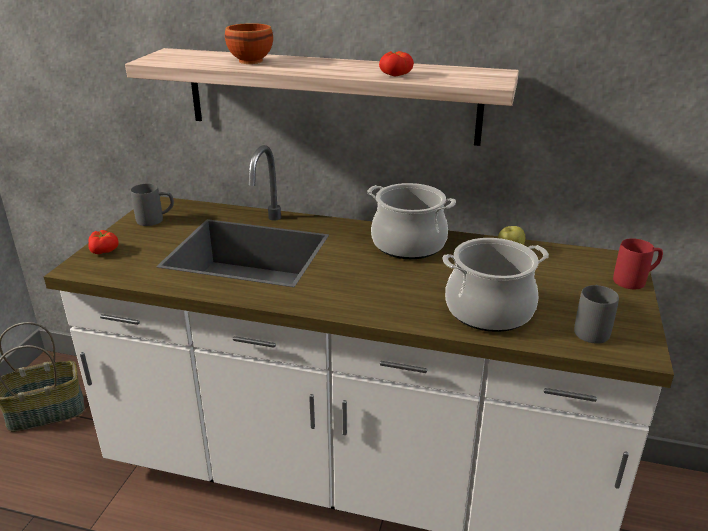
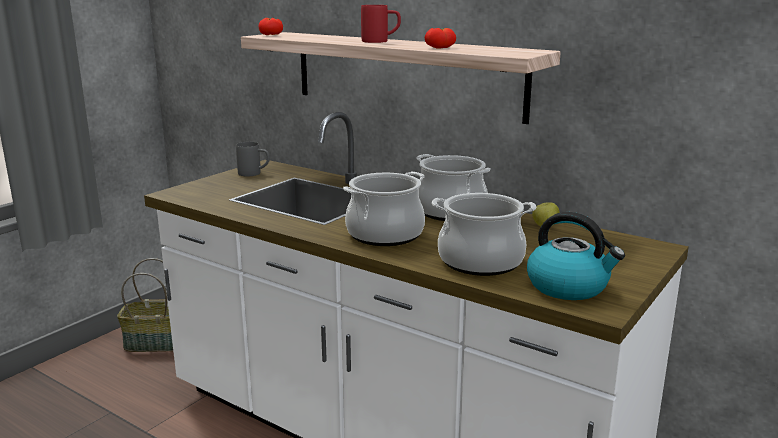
camera: 20 degrees right, 10 degrees down
(105, 251) = (200, 186): tomato -> tomato (271, 35)
(251, 61) = (336, 38): brown bowl -> none
(369, 290) = (385, 234): none -> cooking pot
(591, 328) = (568, 286): grey mug -> kettle
(635, 280) = (654, 262): red mug -> red mug (381, 41)

